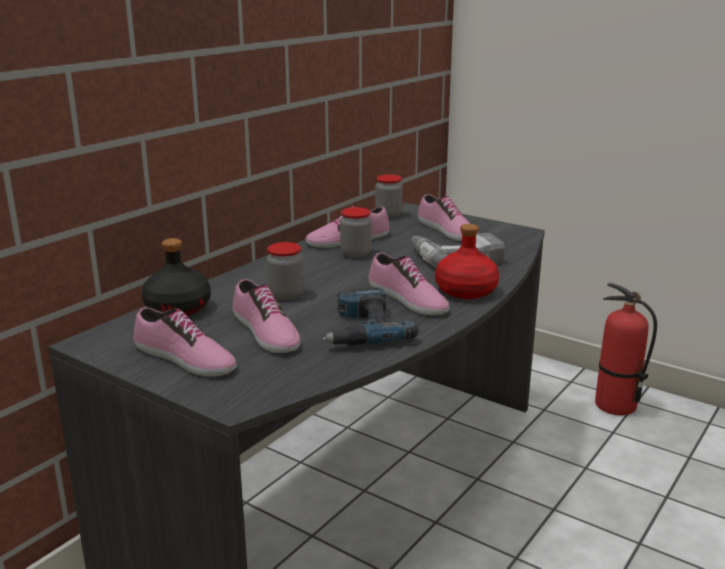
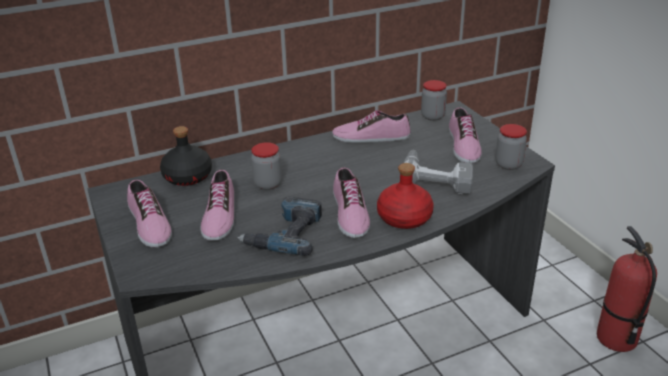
camera: 30 degrees right, 10 degrees up
(355, 254) = (361, 154): jar -> jar (508, 164)

